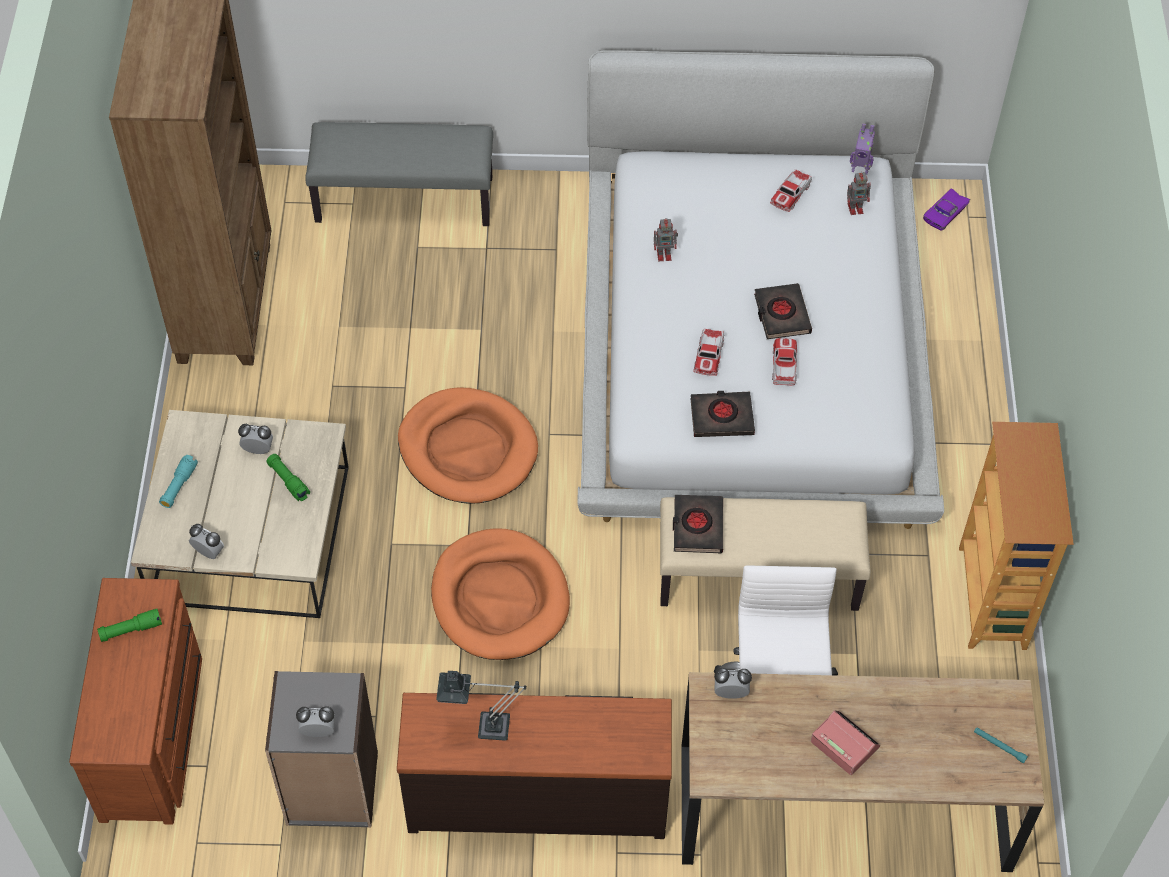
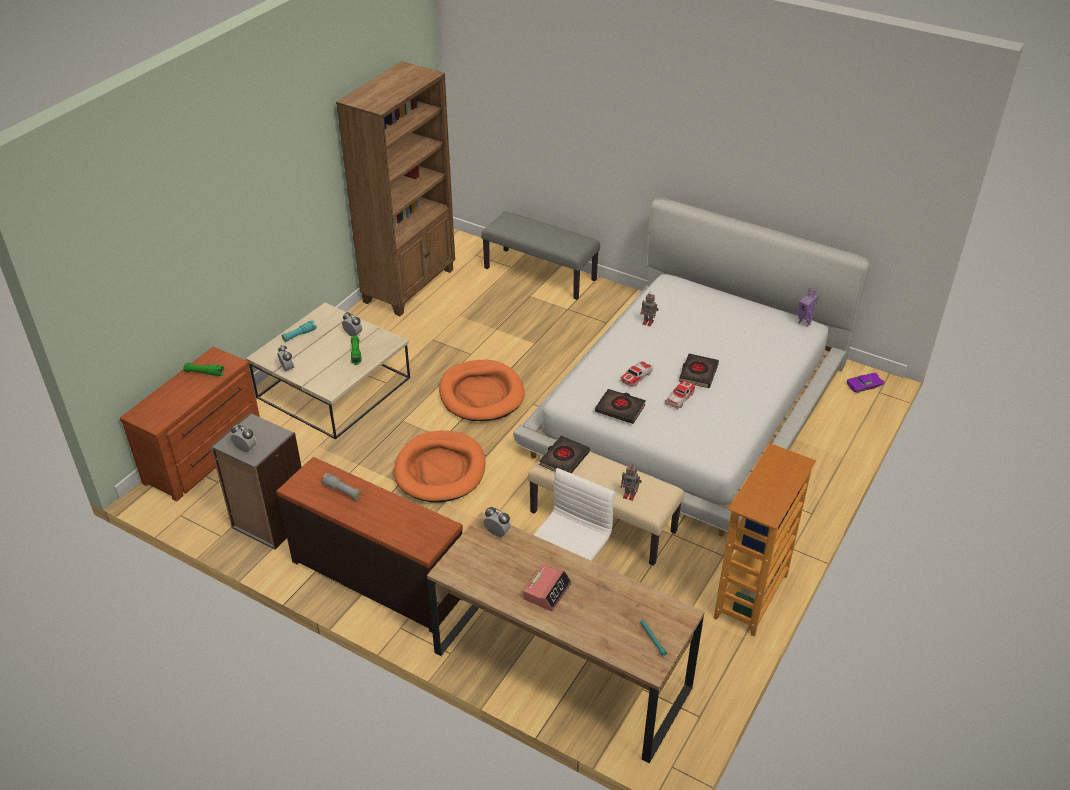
camera: 30 degrees right, 15 degrees down
(485, 726) = (342, 491): table lamp -> grey flashlight
(790, 194) = (749, 320): toy car -> none
(844, 744) = (547, 591): alarm clock -> alarm clock turned 45 degrees clockwise
(856, 208) = (786, 340): toy robot -> toy robot (630, 495)

